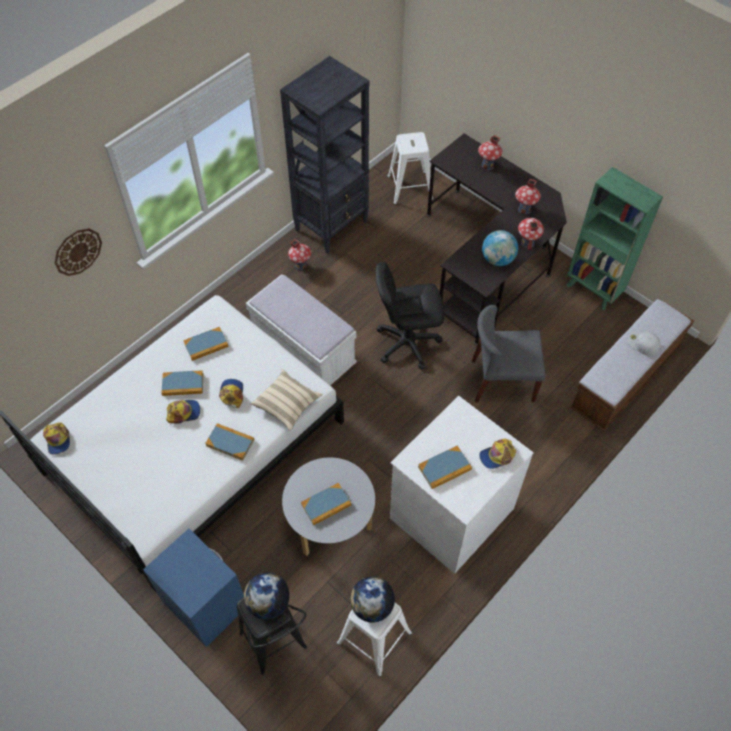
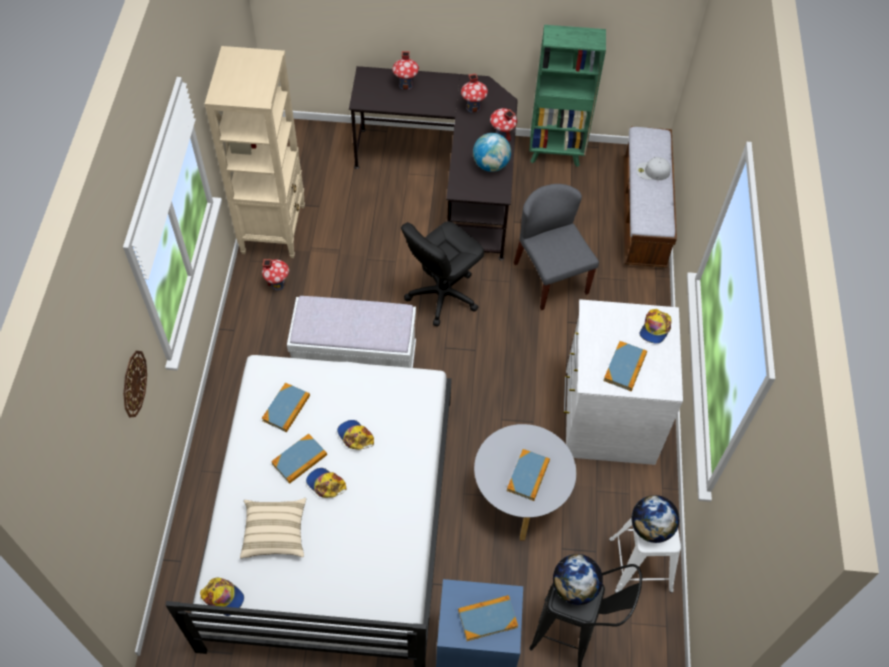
camera: 40 degrees left, 0 degrees up
(183, 412) = (325, 484): cap -> cap turned 90 degrees counterclockwise
(230, 442) = (396, 481): book -> book (487, 618)
(287, 404) = (415, 412): beige pillow -> beige pillow (275, 533)
(332, 225) = (274, 228): black bookcase -> beige bookcase
(410, 188) = (317, 151): white stool -> none
(502, 381) = (550, 277): grey chair -> grey chair turned 105 degrees clockwise

